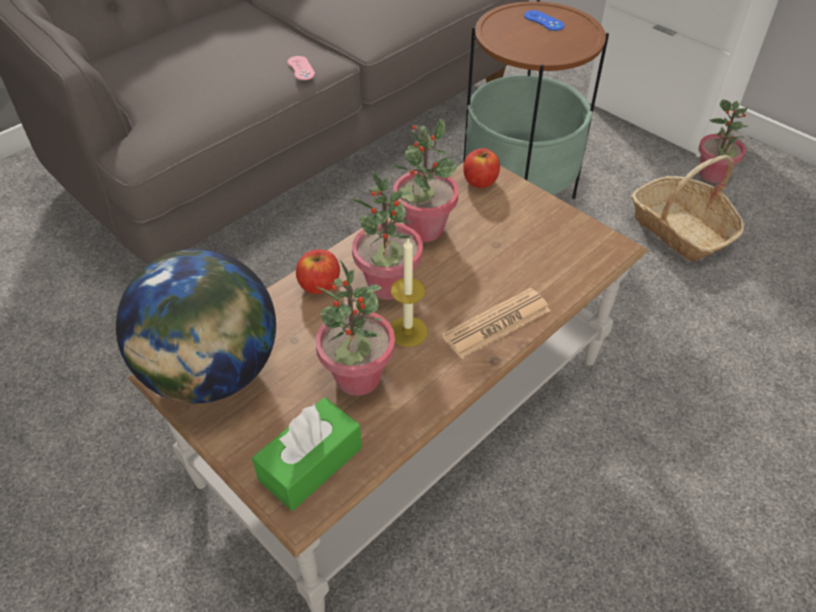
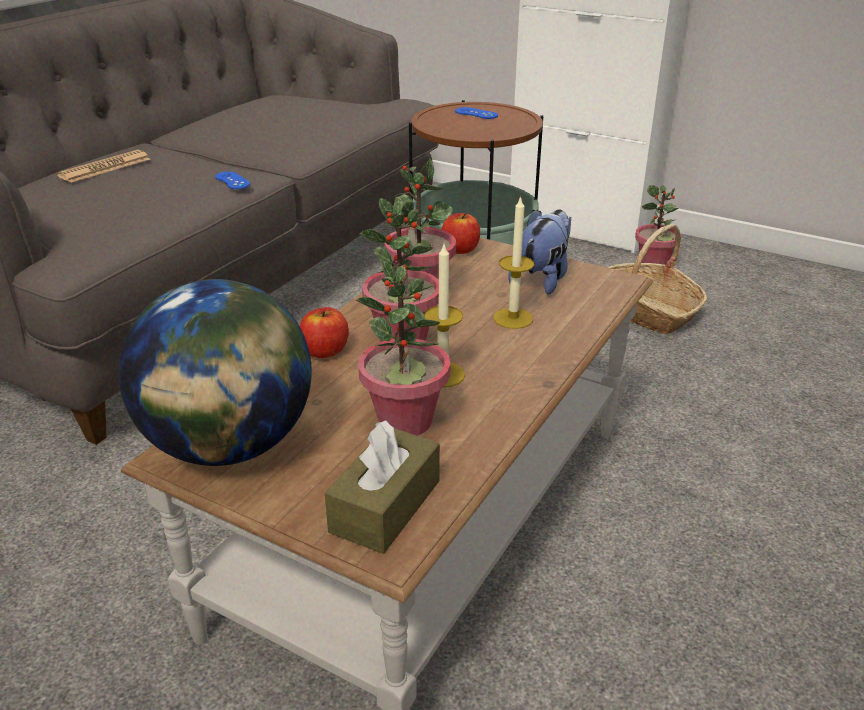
camera: 15 degrees left, 15 degrees down
(301, 68) = (232, 181): pink game controller -> blue game controller
(311, 463) = (385, 506): green tissue box -> brown tissue box
(494, 276) = (513, 318): none -> candle
(497, 324) = (535, 354): newspaper -> newspaper (105, 168)
(540, 232) = (542, 279): none -> plush toy

